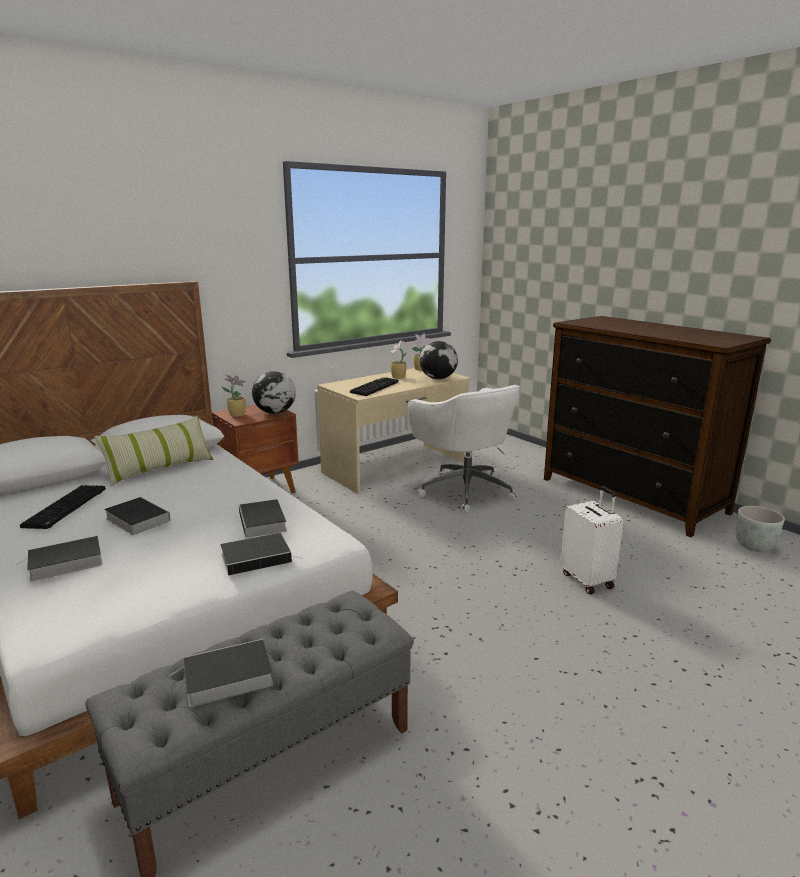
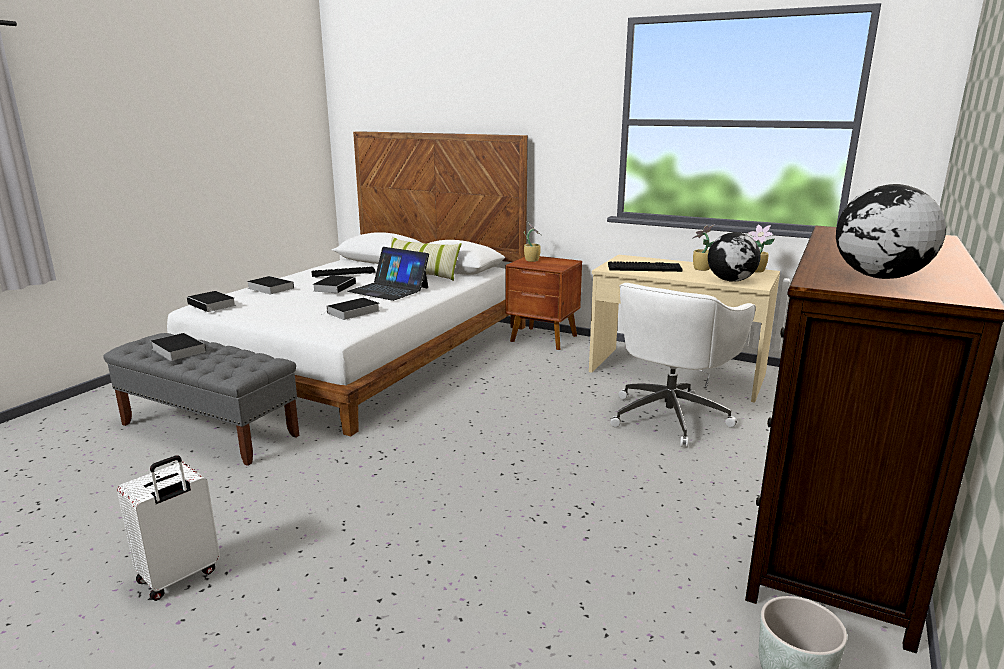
camera: 65 degrees right, 0 degrees up
(200, 492) = (389, 289): none -> laptop
(258, 557) = (300, 321): book -> book (213, 305)
(275, 413) = (554, 266): globe -> globe (879, 277)
(588, 580) = (528, 519): white suitcase -> white suitcase (179, 577)

